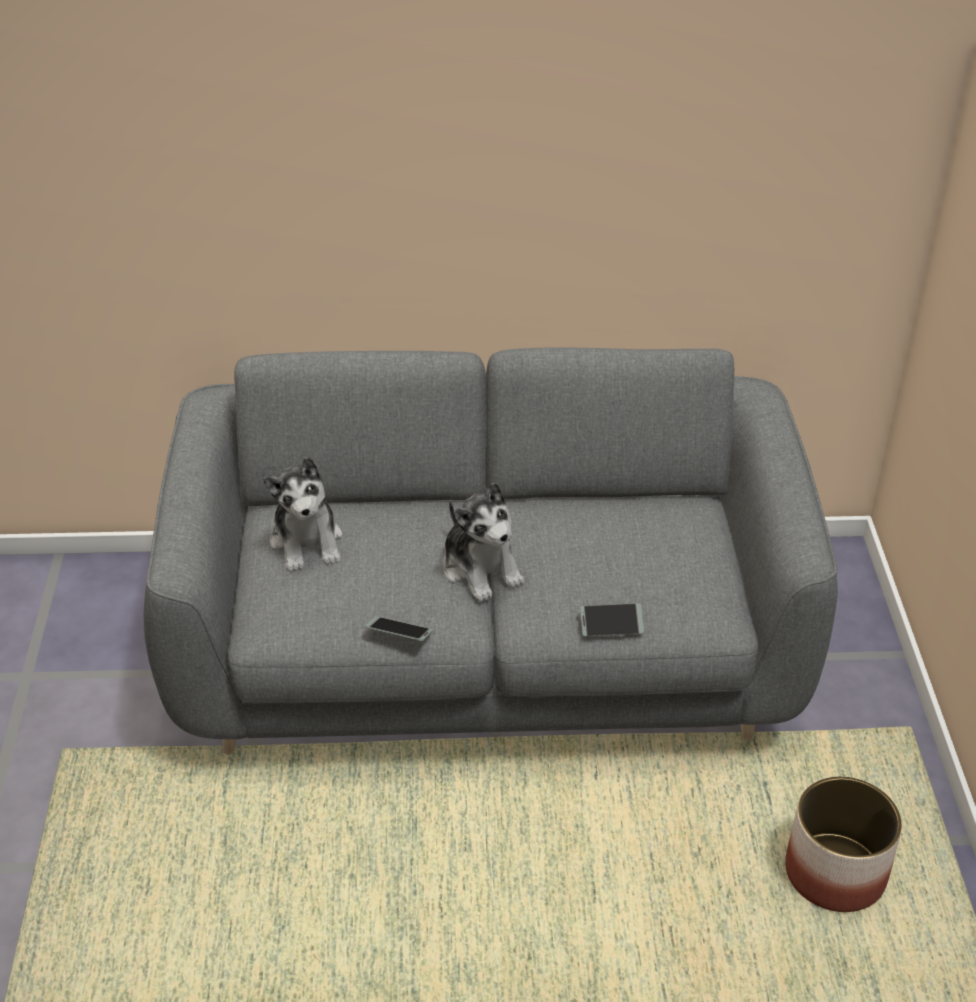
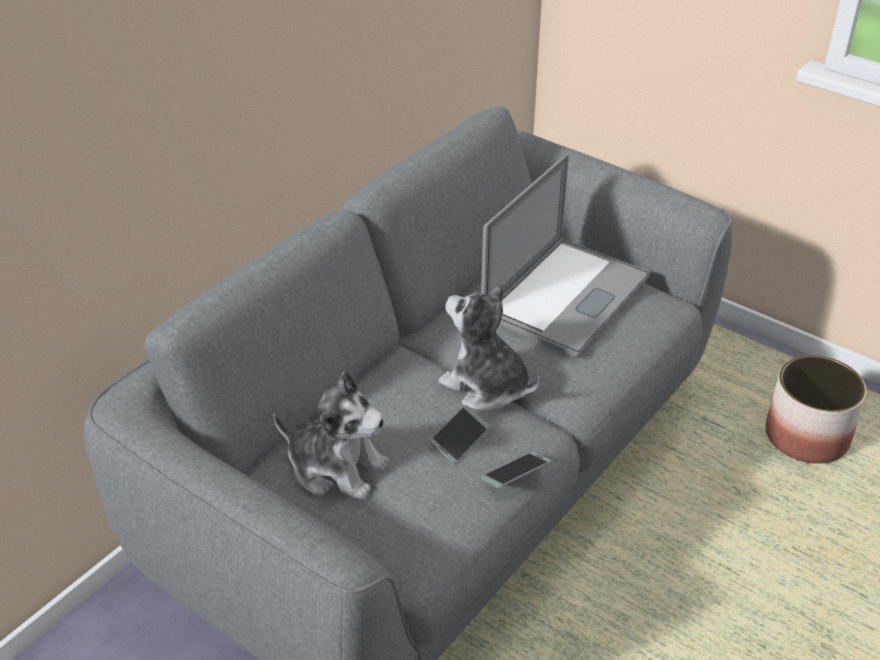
camera: 50 degrees left, 0 degrees up
(481, 569) = (486, 387): plush toy -> plush toy turned 150 degrees counterclockwise
(611, 625) = (622, 356): phone -> phone (459, 439)
(643, 553) = (566, 296): none -> laptop

